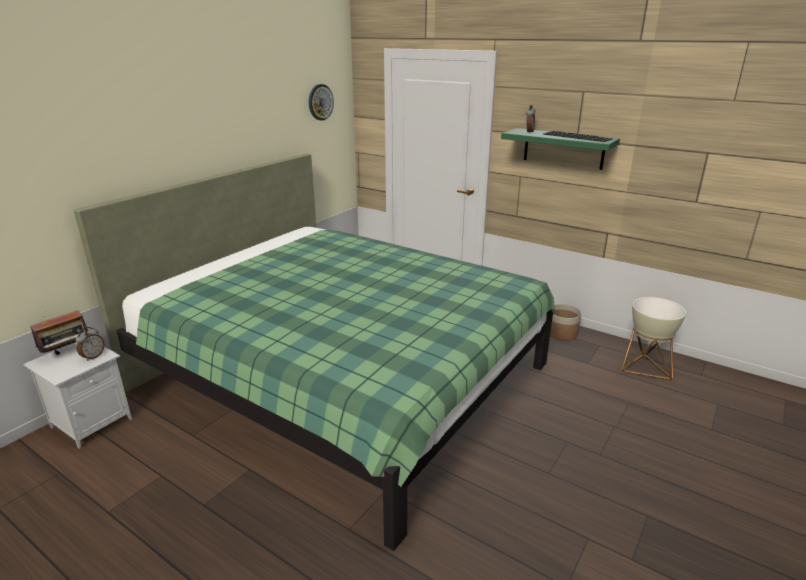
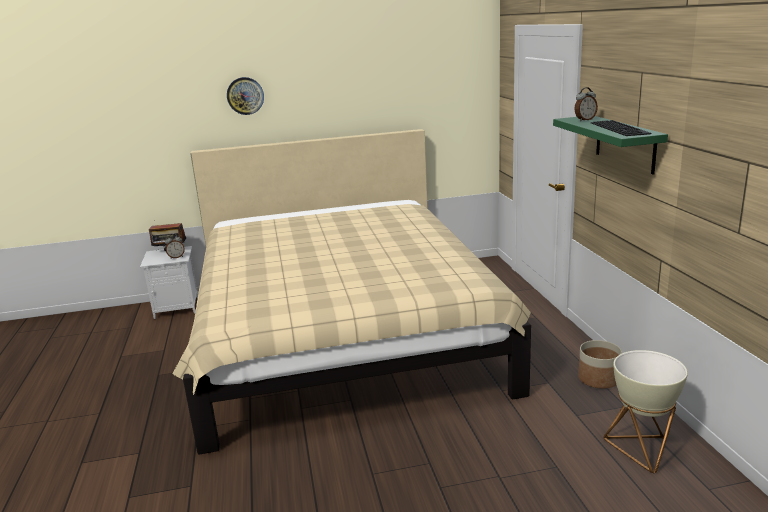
camera: 45 degrees right, 5 degrees down
(320, 102) = (449, 80): wall clock -> wall clock (245, 96)
(342, 377) = (341, 337): green bed -> beige bed

